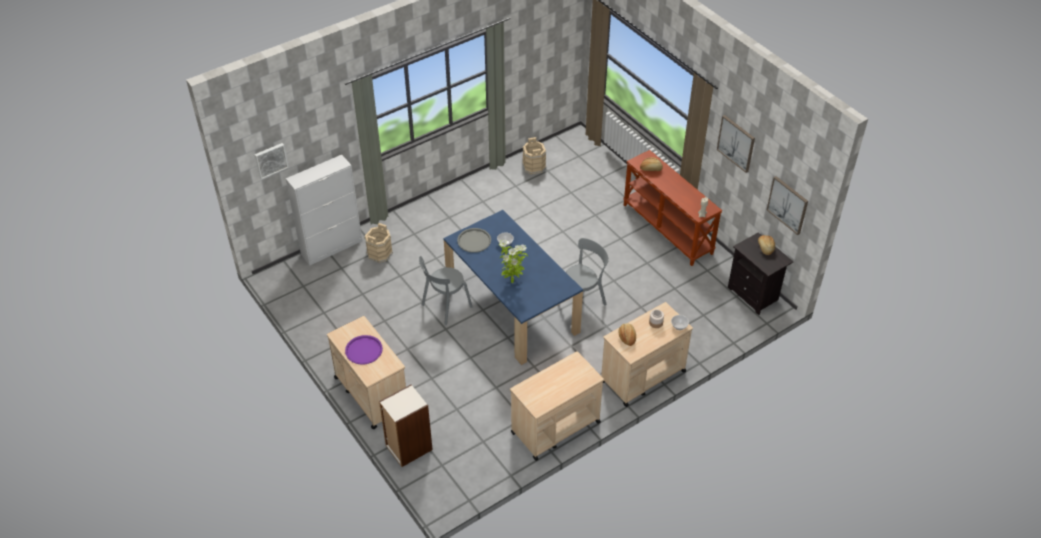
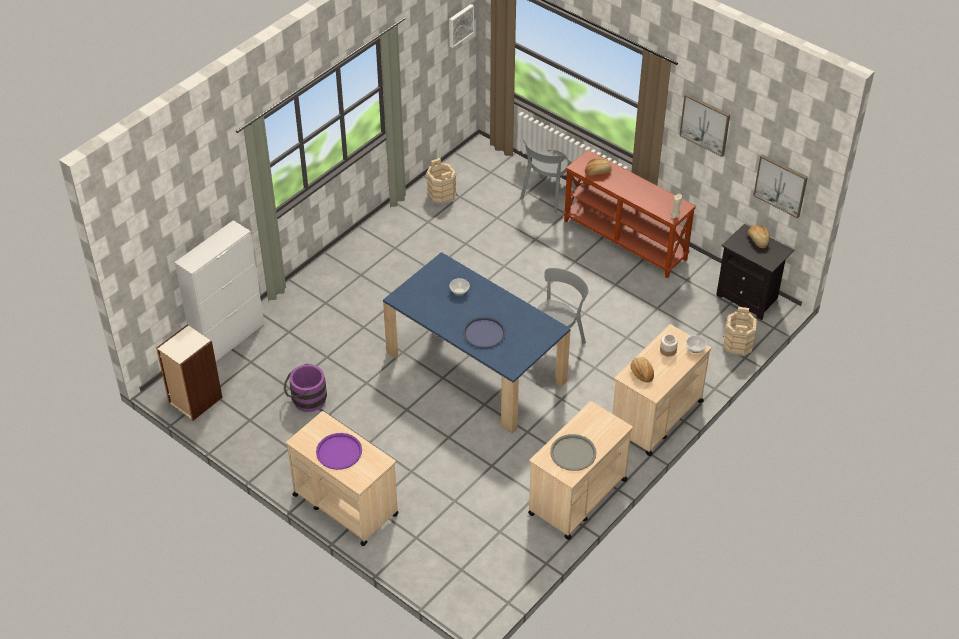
camera: 15 degrees left, 0 degrees up
(271, 160) = (157, 242): picture -> picture (460, 25)
(372, 305) = (306, 399): none -> purple bucket
(379, 253) = (291, 335): beige bucket -> beige bucket (737, 345)
(408, 448) = (414, 558): bookcase -> bookcase (195, 401)
(445, 307) = (396, 383): grey chair -> grey chair (546, 196)
(474, 241) = (421, 296): grey tray -> grey tray (573, 453)
(512, 280) = (484, 333): potted plant -> blue tray

